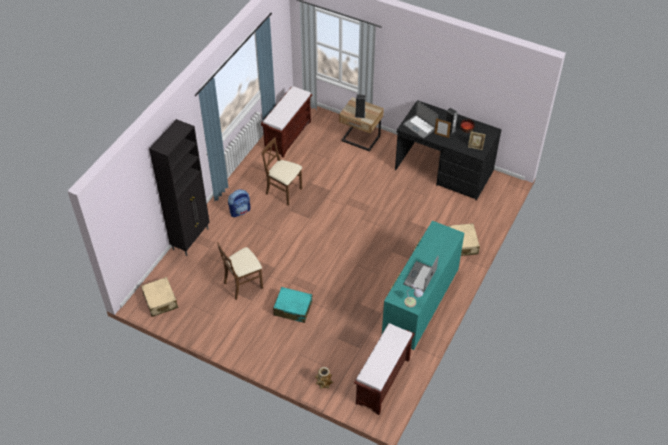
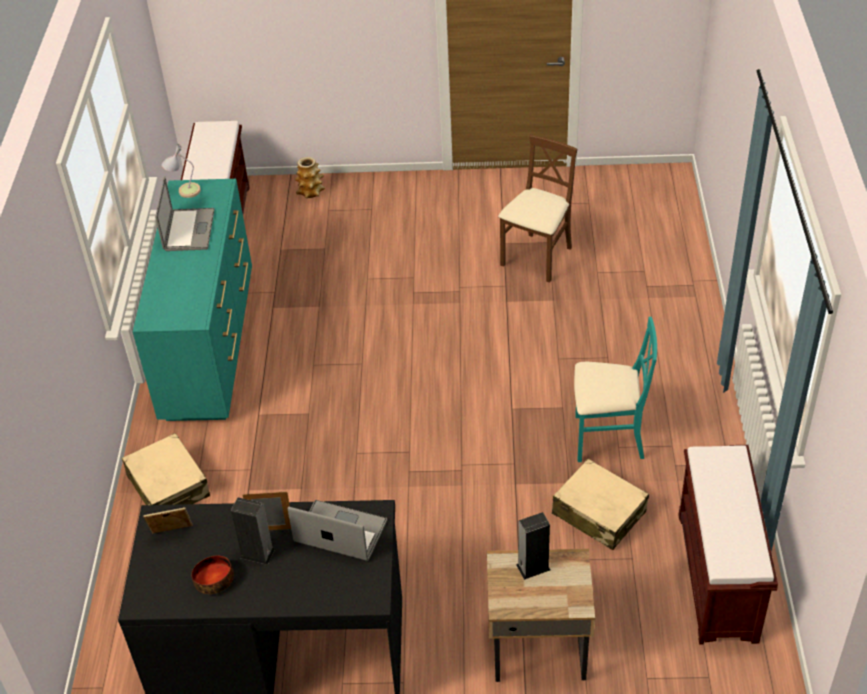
camera: 155 degrees right, 5 degrees down
(160, 301) = (644, 189): beige suitcase -> beige suitcase (598, 513)
(191, 239) = (693, 285): black cabinet -> none
(240, 211) = (657, 365): backpack -> none
(284, 192) = (607, 438): brown chair -> turquoise chair
(293, 308) = (427, 257): turquoise suitcase -> none

